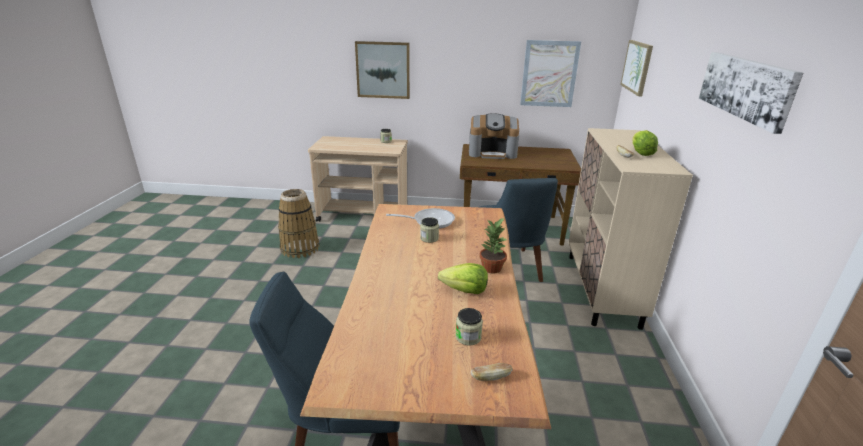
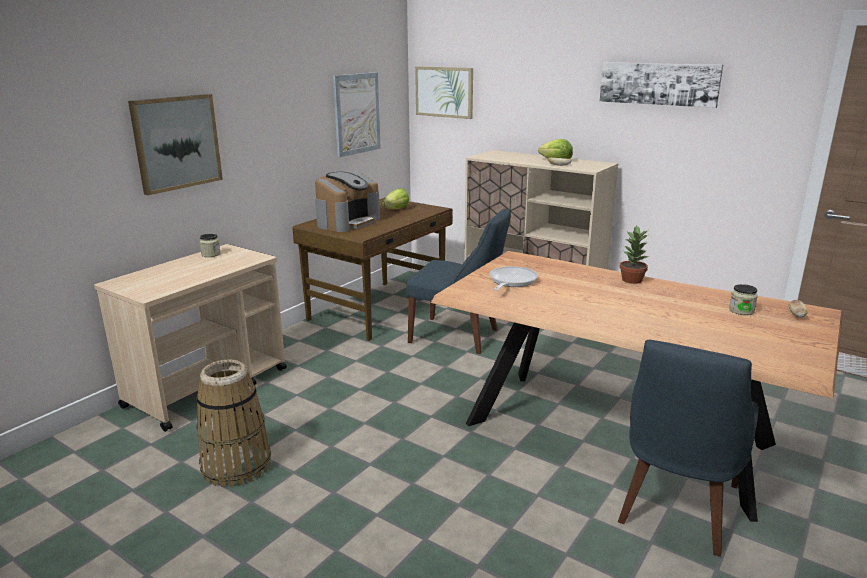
camera: 60 degrees left, 5 degrees down
(429, 238) = (552, 289): jar -> none
(464, 291) = (667, 297): lettuce -> lettuce (396, 209)

